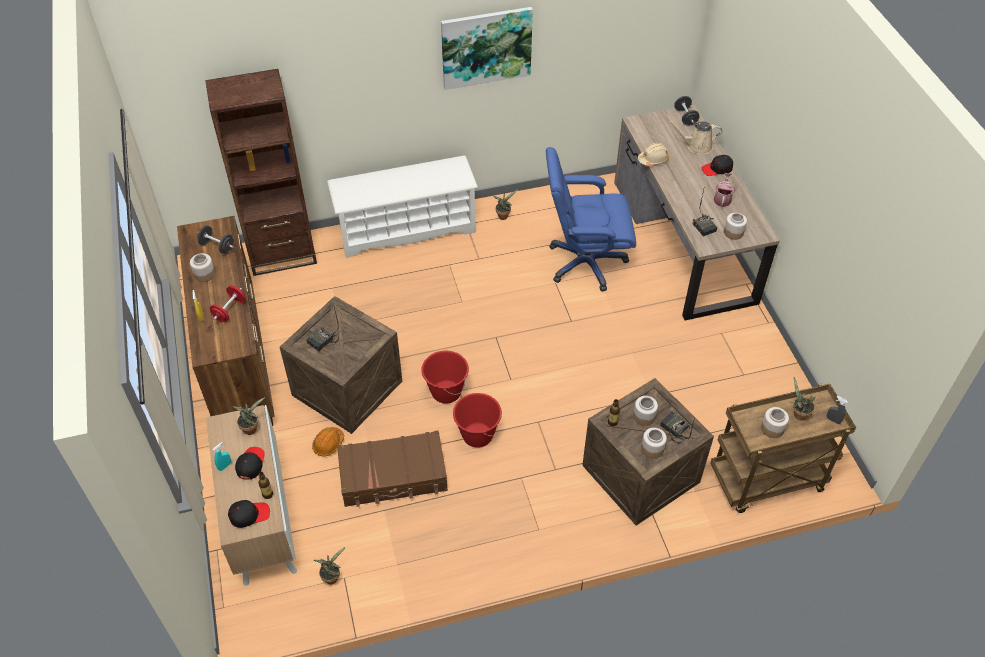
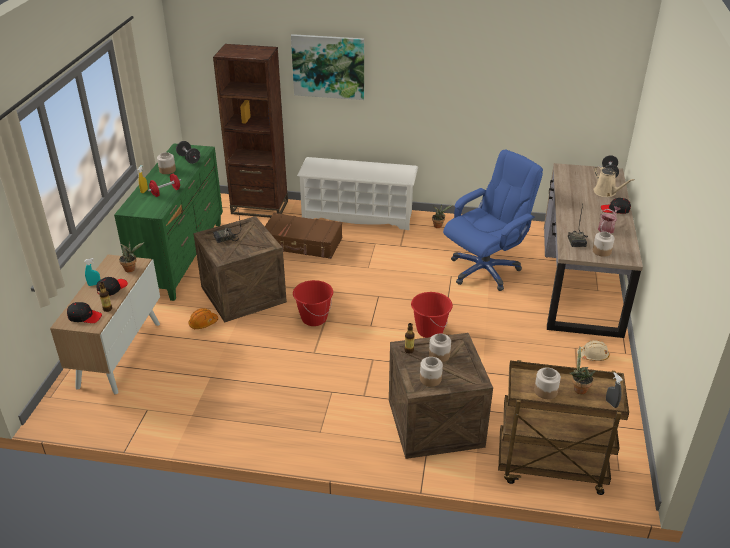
camera: 25 degrees right, 15 degrees down
(238, 361) = (181, 257): brown dresser -> green dresser
(332, 577) = (139, 406): potted plant -> none
(393, 476) = (234, 358): brown suitcase -> brown suitcase (302, 243)
(477, 435) = (317, 353): red bucket -> red bucket (429, 331)
(486, 47) = (442, 69): picture -> picture (328, 66)
(585, 263) = (484, 270): blue office chair -> blue office chair turned 120 degrees clockwise
(653, 159) = (562, 192): beige hard hat -> beige hard hat (593, 356)
(674, 429) = (459, 372): radio -> none
(696, 146) = (606, 192): beige watering can -> beige watering can turned 150 degrees counterclockwise

